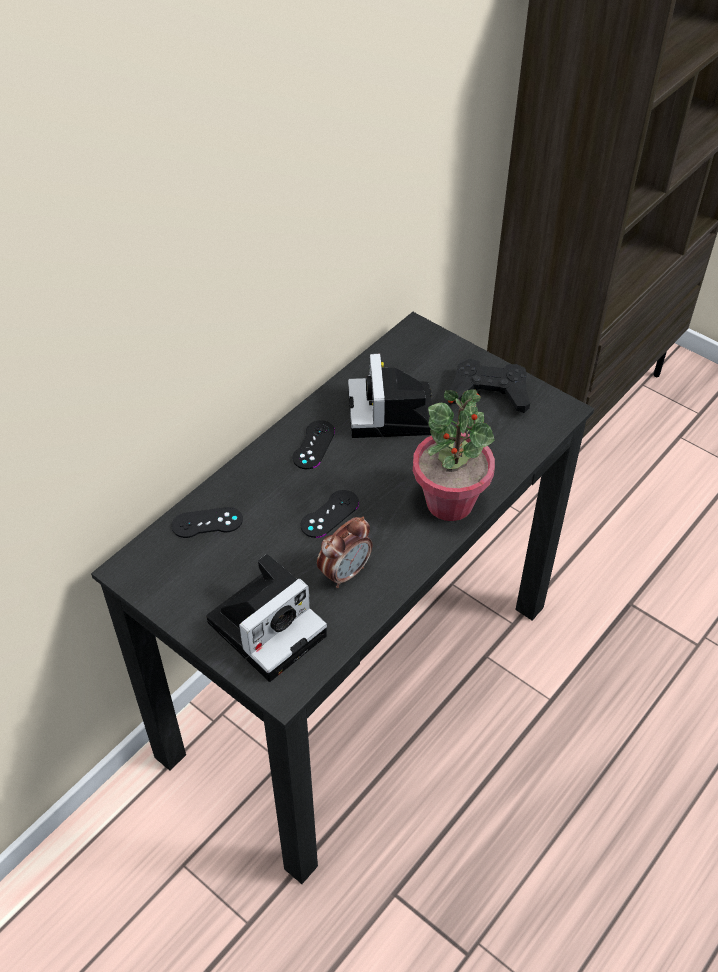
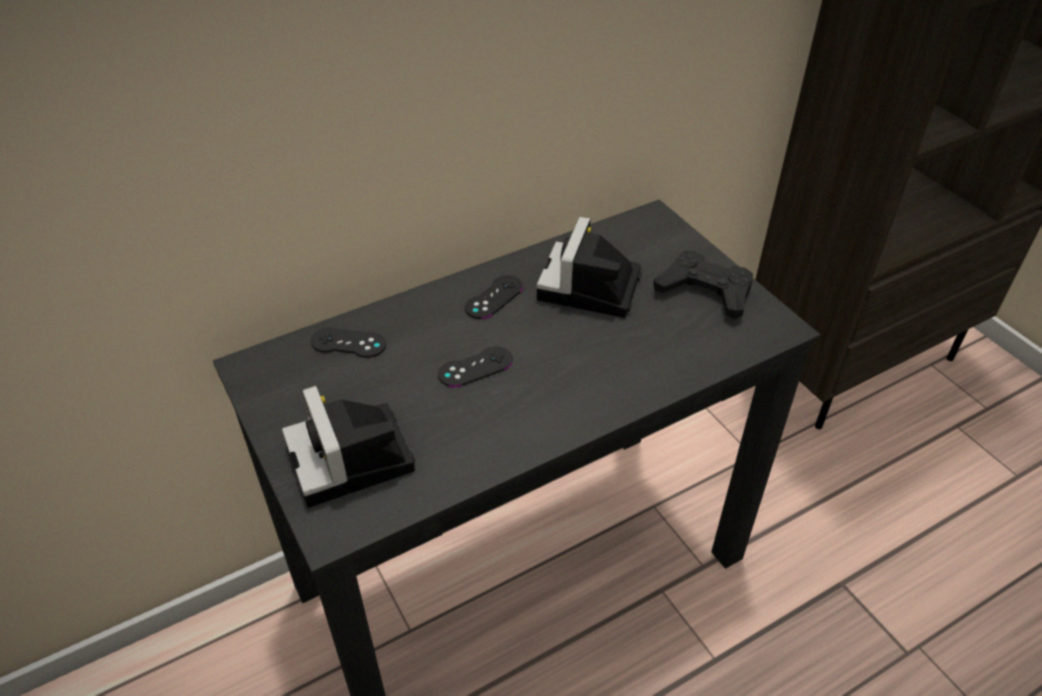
camera: 20 degrees right, 5 degrees down
(269, 625) = (353, 460): camera -> camera turned 90 degrees clockwise
(345, 573) = (461, 430): alarm clock -> none
(450, 502) = (610, 389): potted plant -> none

